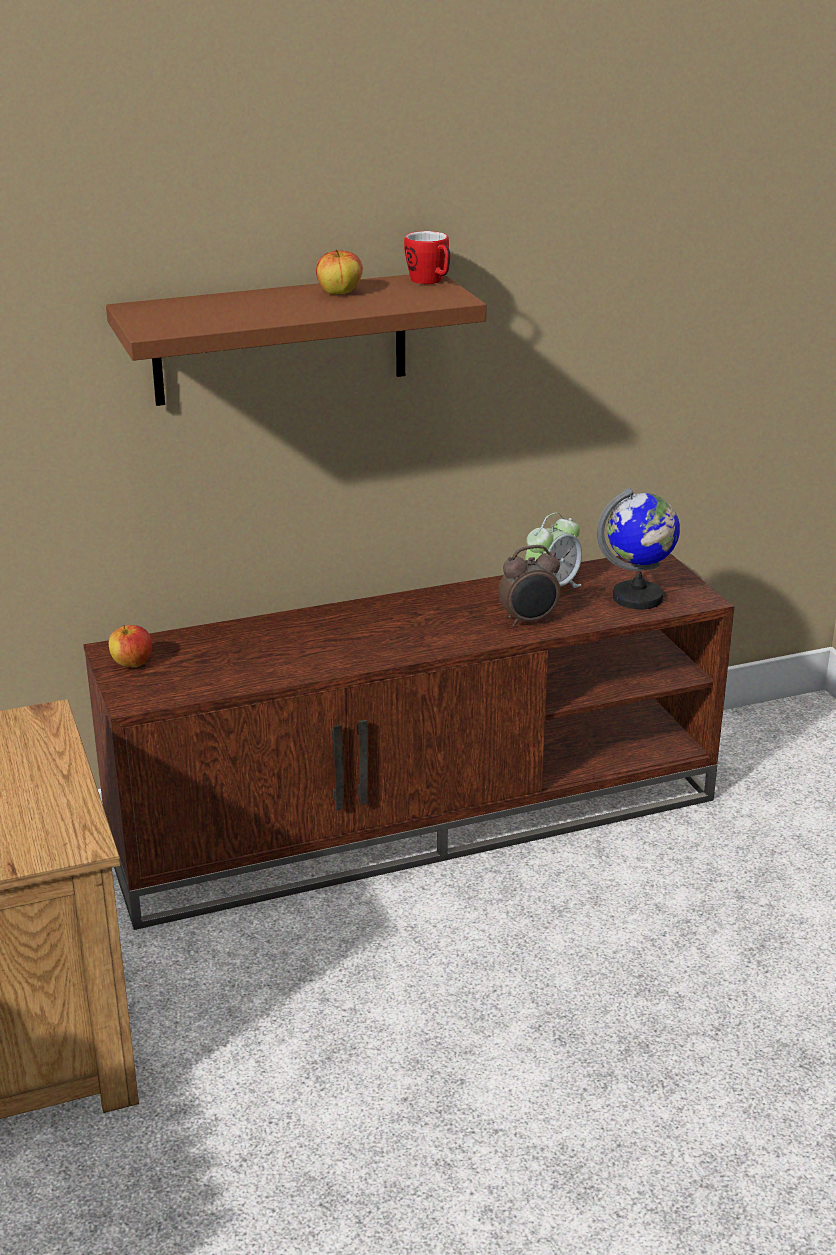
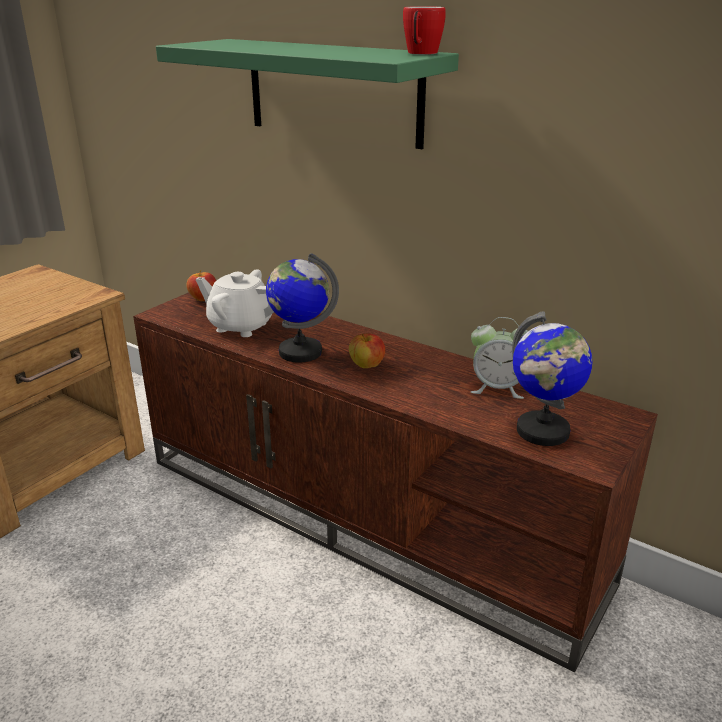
camera: 55 degrees right, 0 degrees up
(247, 662) = (241, 326): none -> white teapot
(280, 339) = (333, 92): brown shelf -> green shelf
(340, 293) = (343, 49): apple -> apple (367, 365)
(358, 649) = (300, 352): none -> globe
(529, 621) = (427, 397): alarm clock -> none

